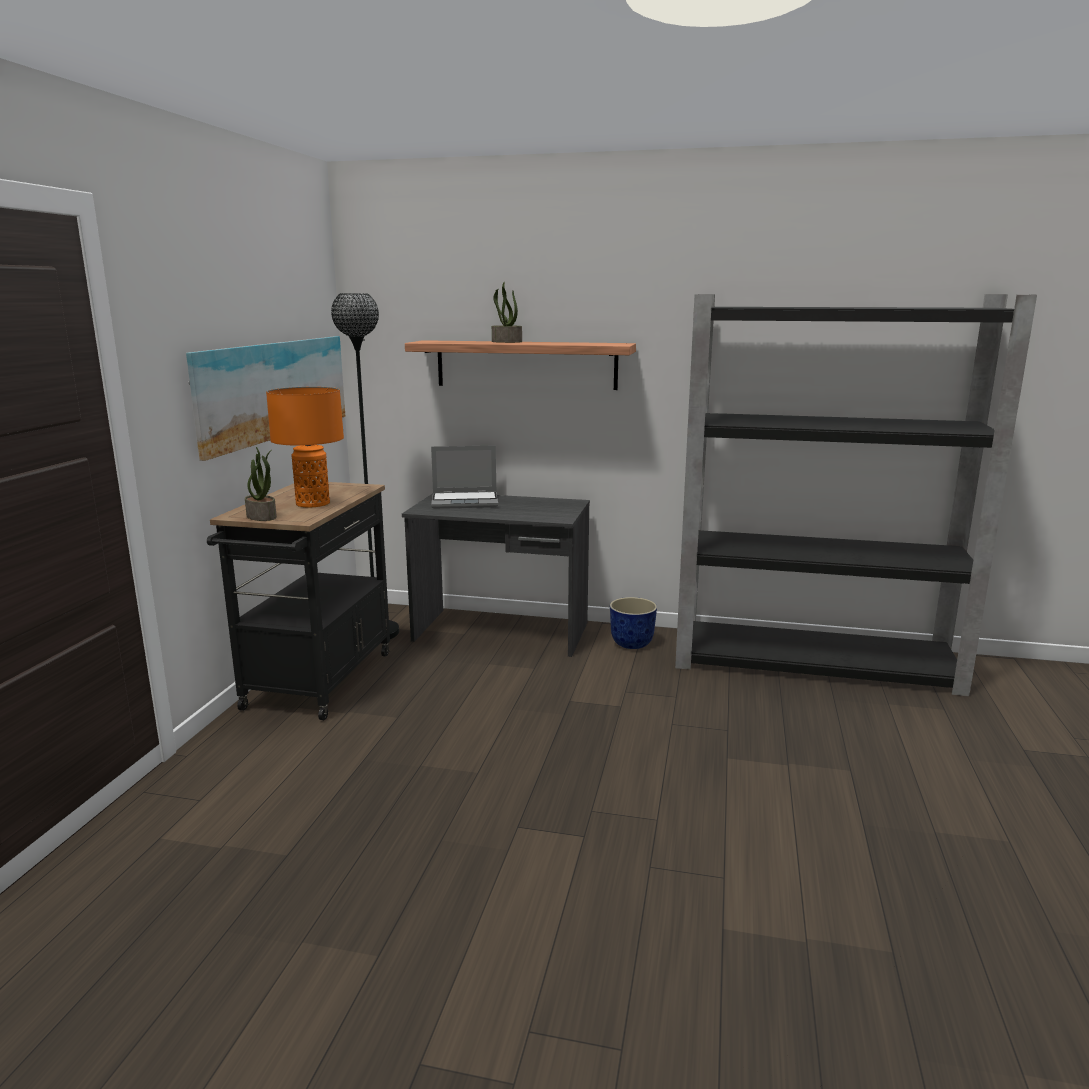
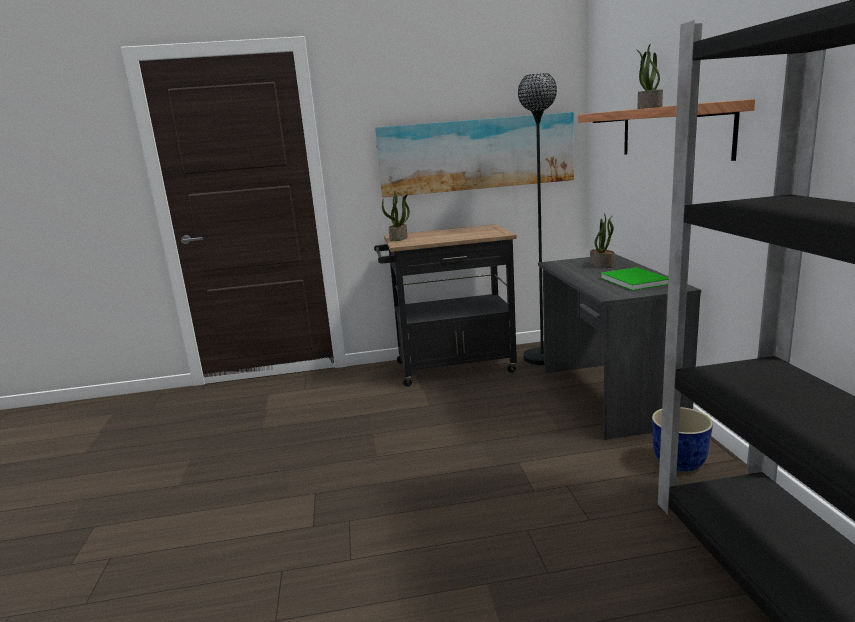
camera: 70 degrees right, 0 degrees up
(313, 503) = (442, 237): orange table lamp -> none
(466, 501) = (602, 265): laptop -> potted plant
(533, 505) = (635, 280): none -> green book

